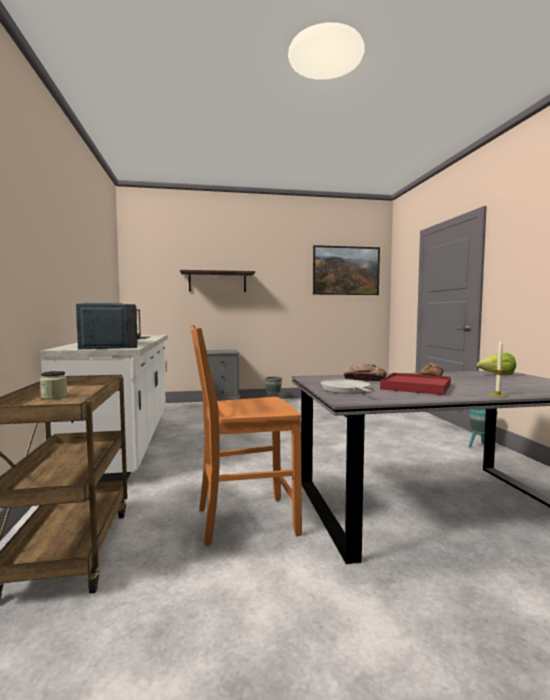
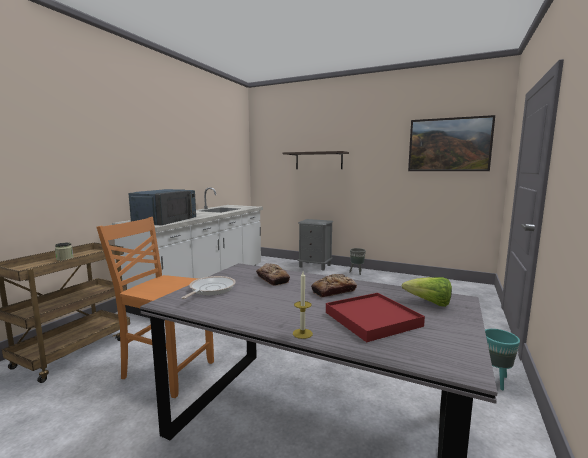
camera: 35 degrees right, 5 degrees up
(416, 387) = (273, 300): red tray -> red tray (372, 319)

